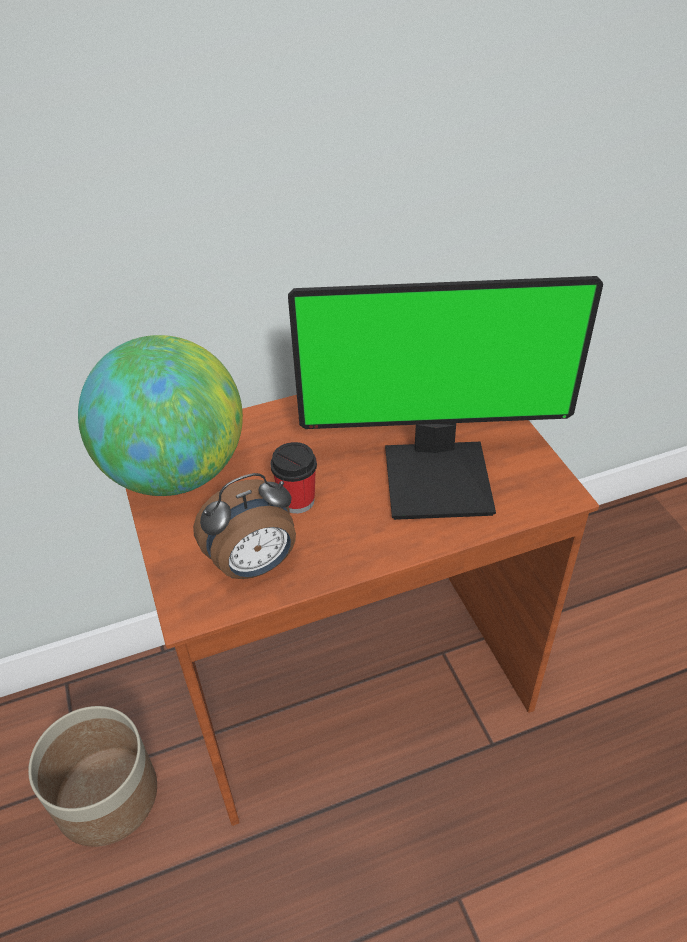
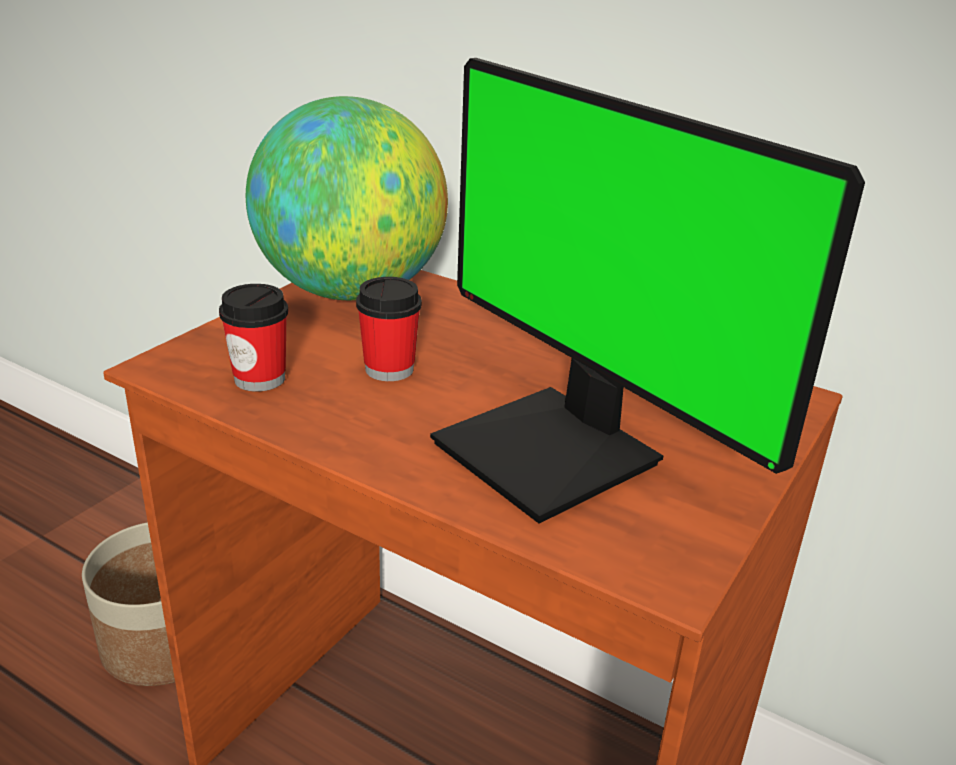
camera: 50 degrees right, 15 degrees down
(254, 565) = (259, 379): alarm clock -> cup

